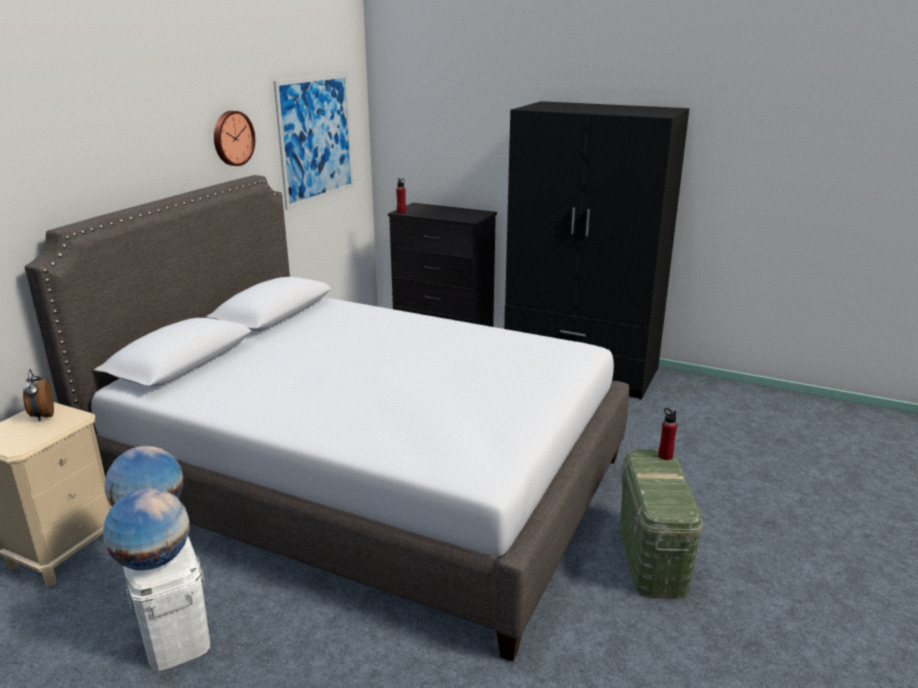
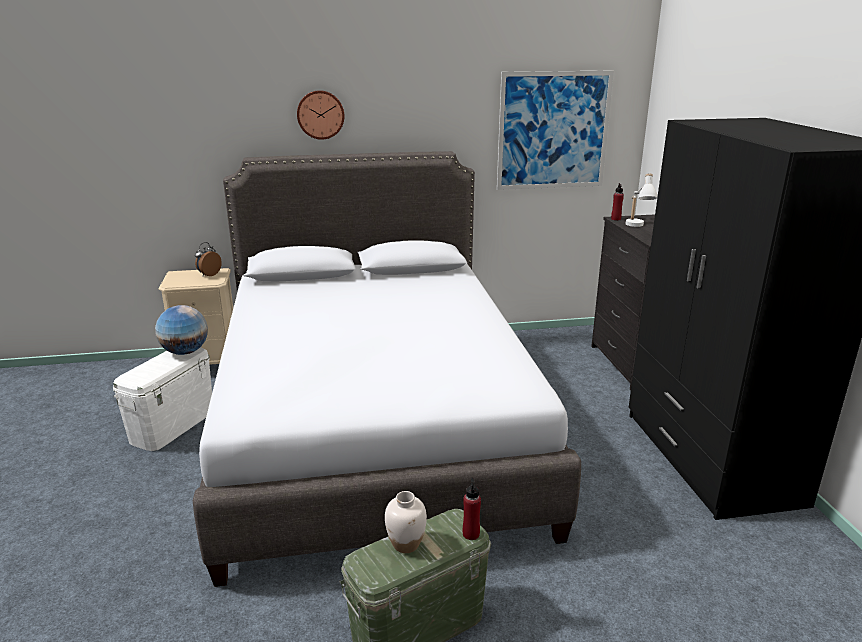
camera: 55 degrees right, 0 degrees up
(153, 560) = (139, 373): globe -> none
(232, 138) = (439, 117): wall clock -> wall clock (320, 114)
(432, 214) = (636, 228): none -> white table lamp
(657, 485) = (406, 544): none -> white vase

